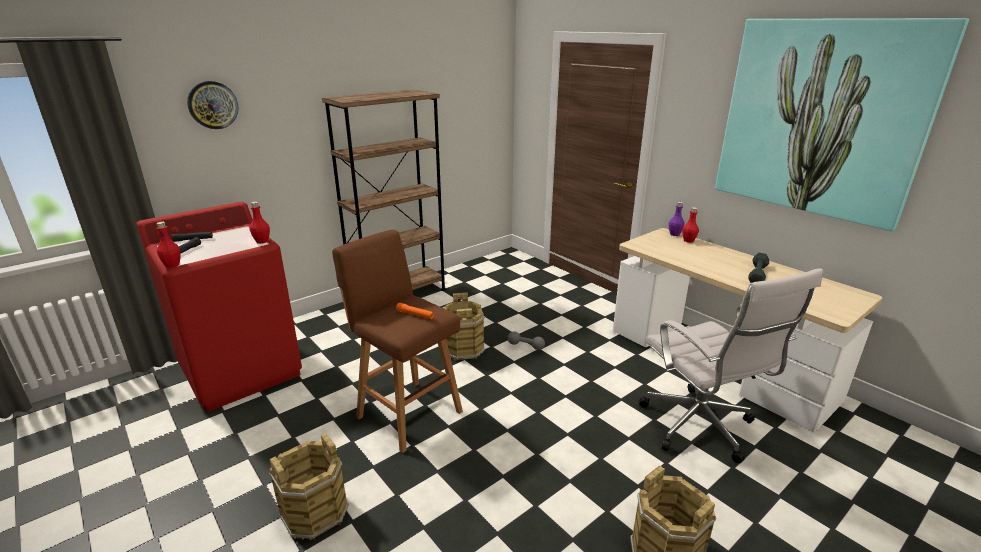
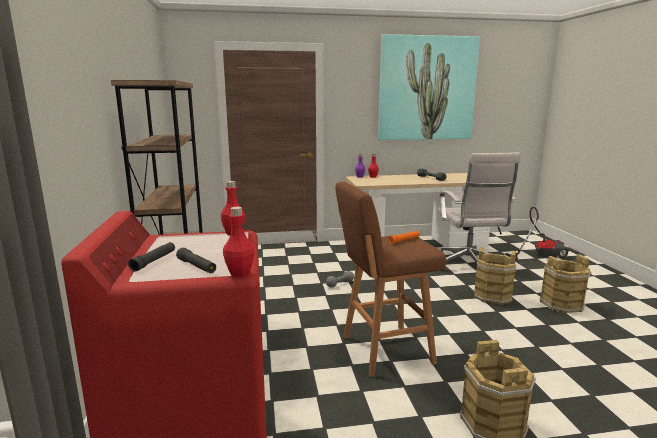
camera: 60 degrees left, 10 degrees down
(213, 105) = (49, 71): wall clock -> none
(463, 348) = (315, 305): brown bucket -> brown bucket (492, 296)
(700, 428) = (469, 266): white office chair -> white office chair turned 75 degrees clockwise
(881, 506) = (540, 255): none -> vacuum cleaner

